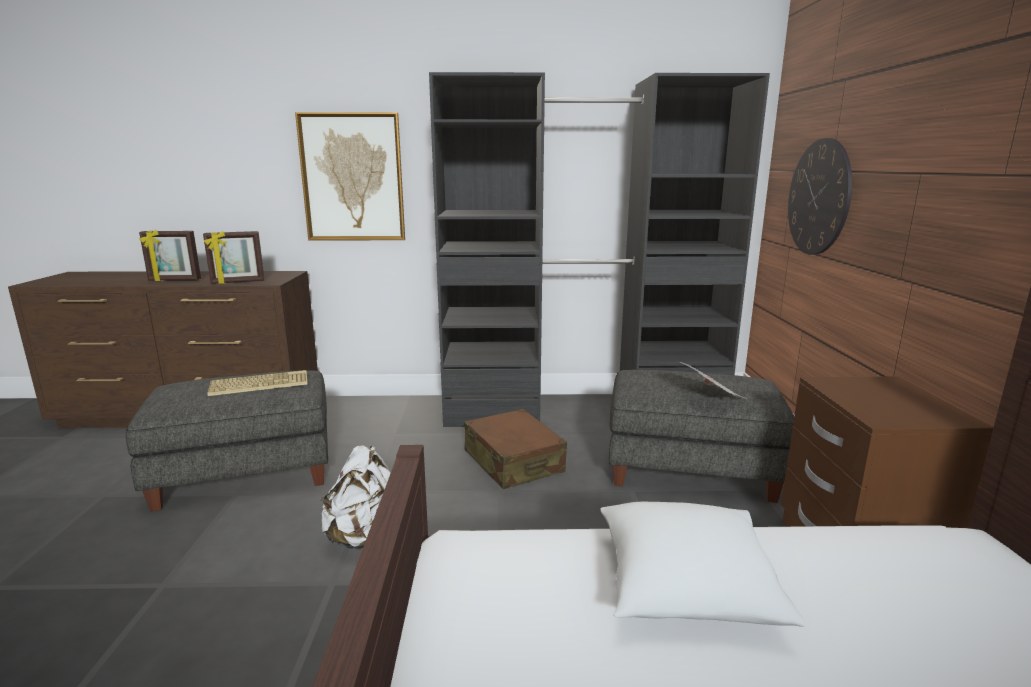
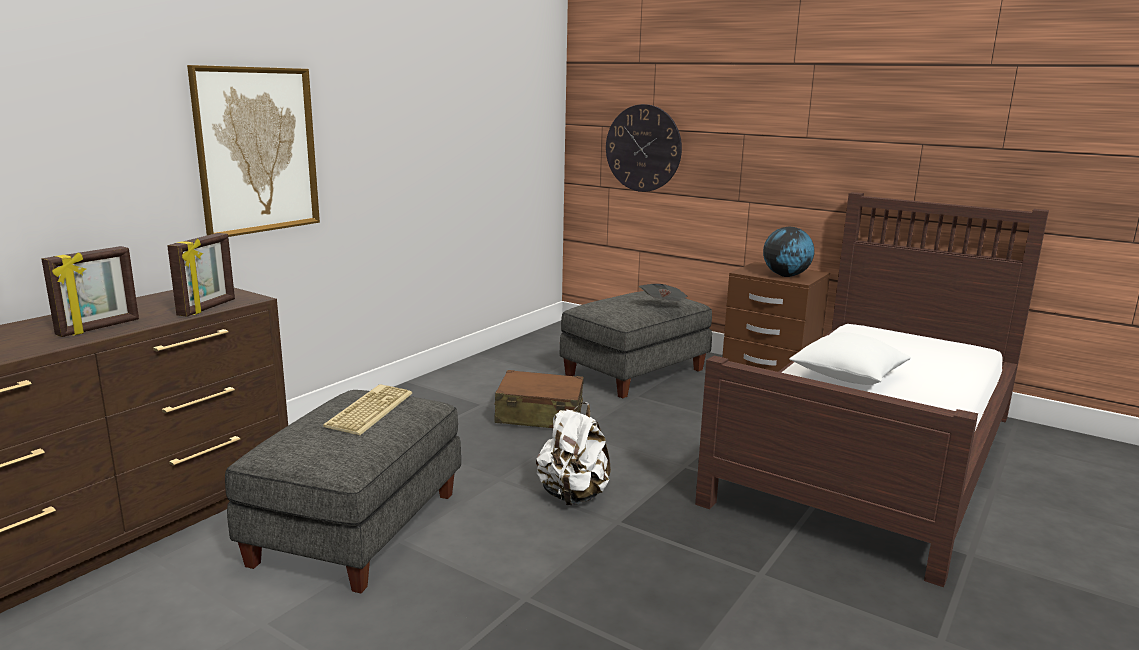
camera: 55 degrees left, 0 degrees up
(582, 410) = (496, 367): black wardrobe -> none
(878, 406) = (786, 276): none -> globe

